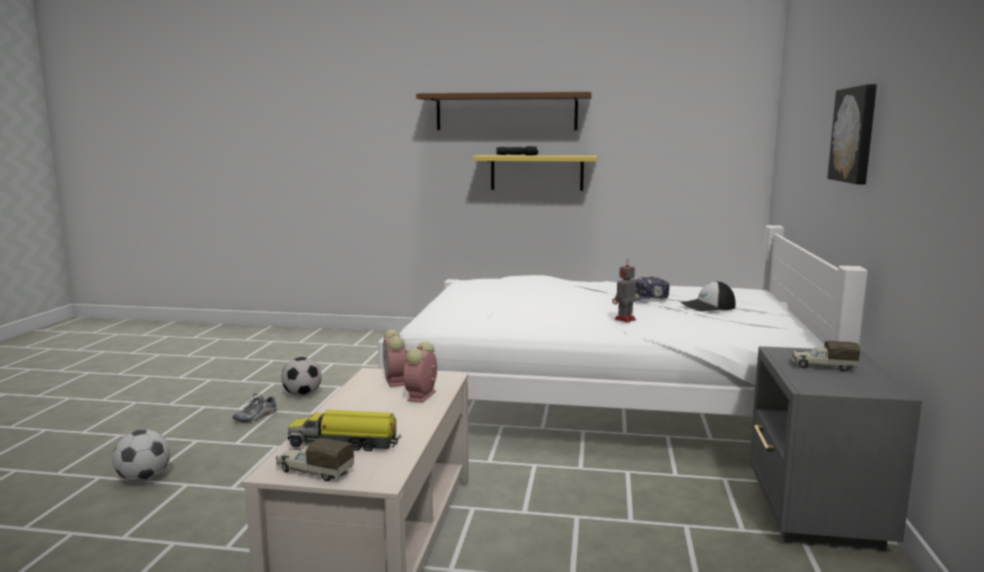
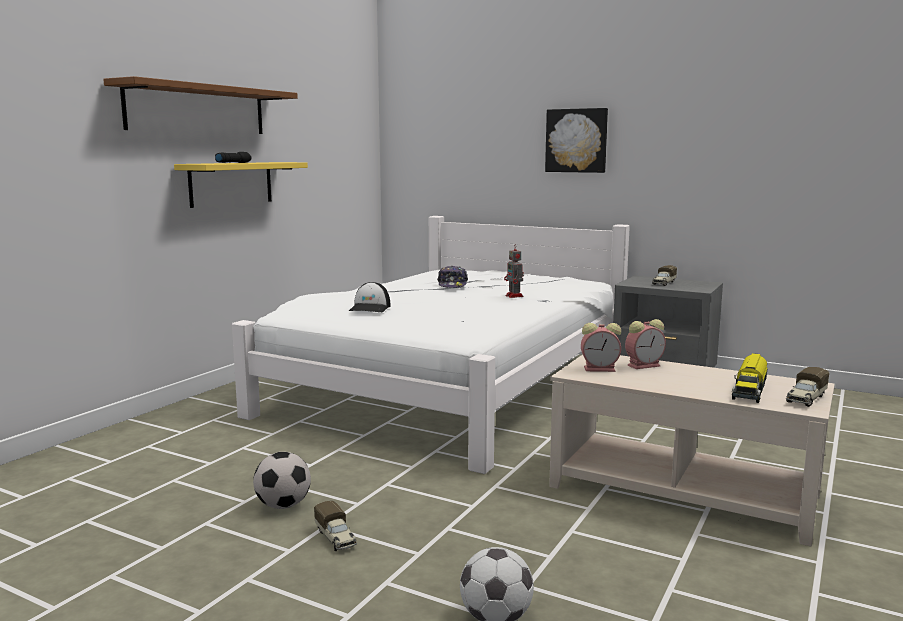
camera: 70 degrees left, 0 degrees up
(256, 417) = (336, 538): shoe -> toy truck
(421, 396) = (644, 365): alarm clock -> alarm clock turned 60 degrees counterclockwise
(708, 306) = (495, 280): cap -> cap (370, 308)

